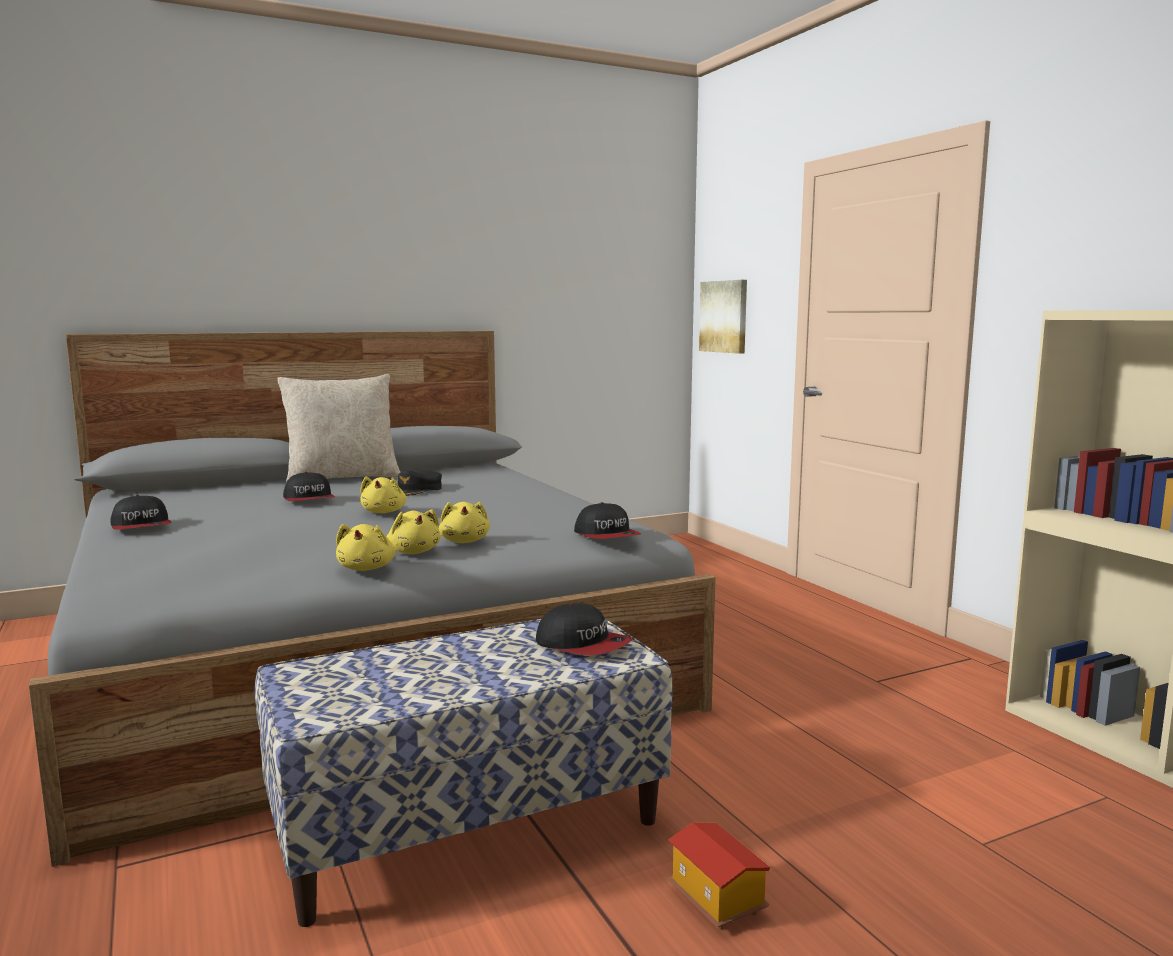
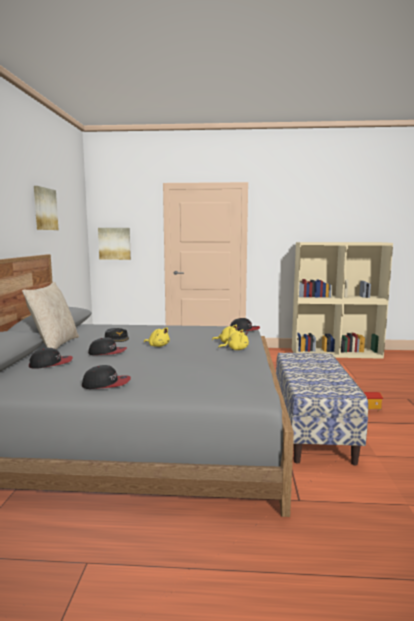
camera: 60 degrees left, 0 degrees up
(367, 568) = (252, 356): yellow plush toy -> none
(505, 248) = (44, 209): none -> picture
(583, 645) = (309, 358): cap -> cap (51, 363)

